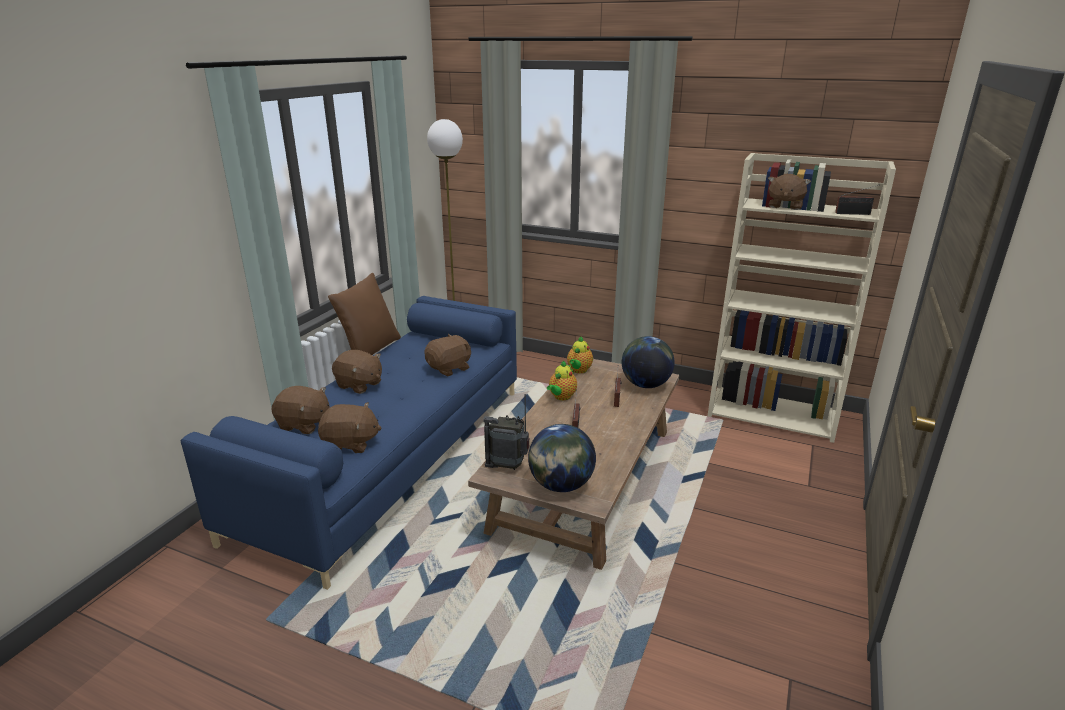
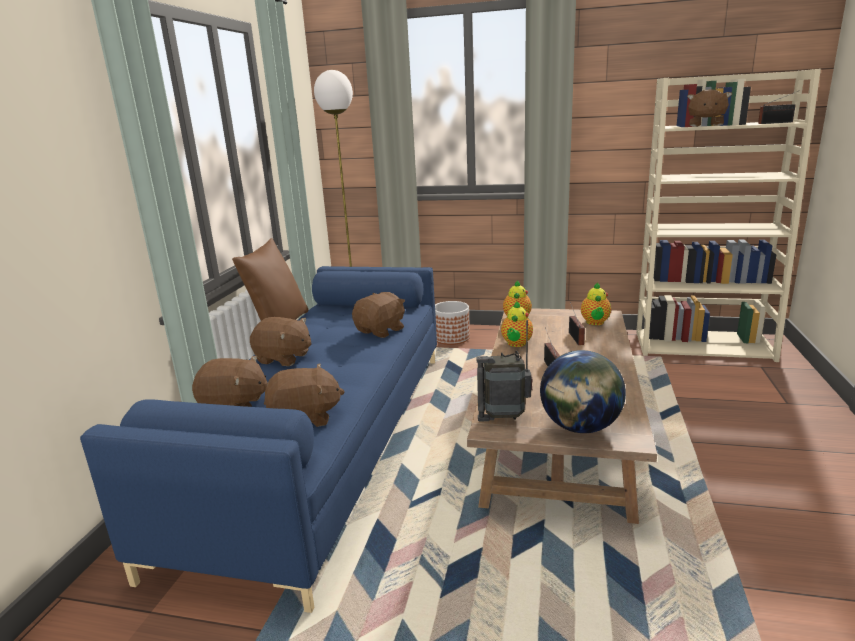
camera: 10 degrees left, 5 degrees down
(542, 370) = (452, 338): none -> planter
(645, 385) = (595, 323): globe -> teapot

